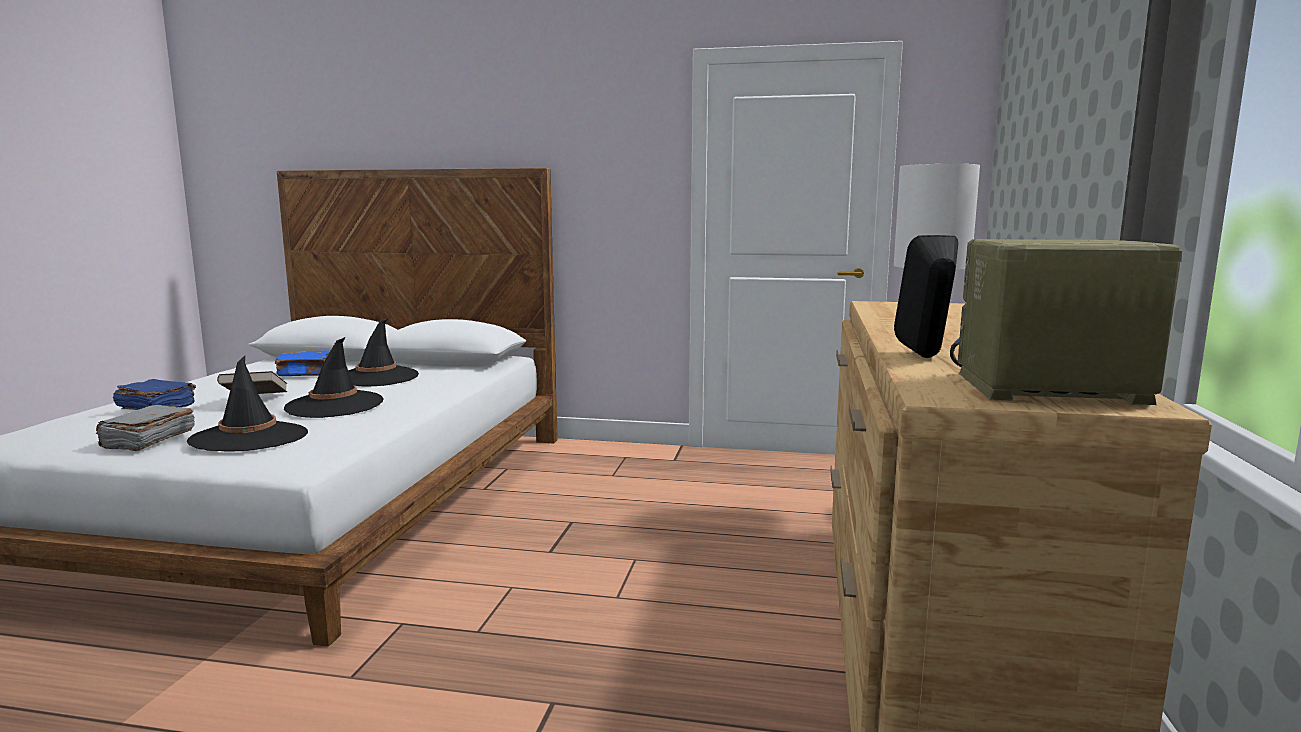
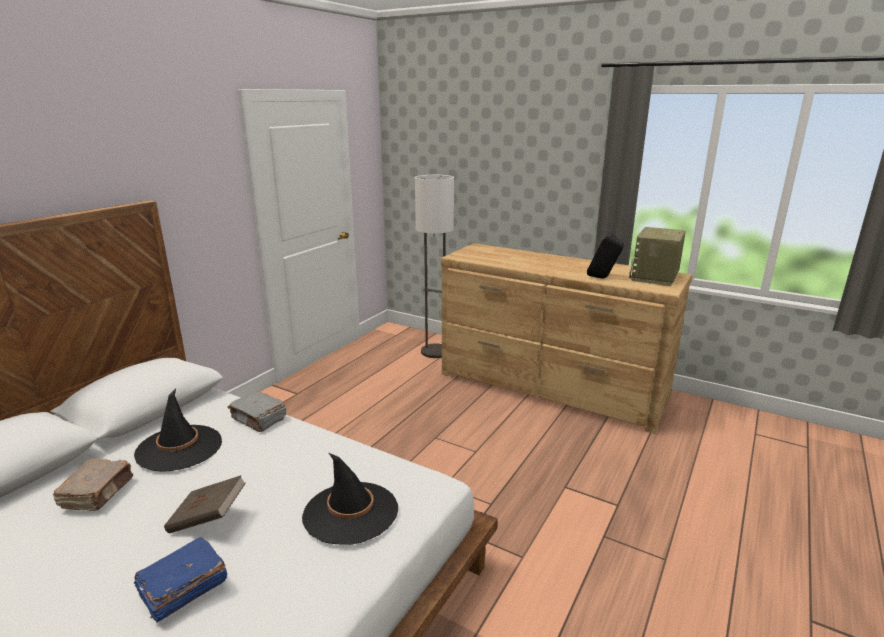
camera: 70 degrees left, 10 degrees up
(147, 441) = (312, 579): grey book -> grey book (259, 419)
(306, 374) = (98, 493): blue book -> brown book
(334, 405) = (276, 470): black hat -> none

